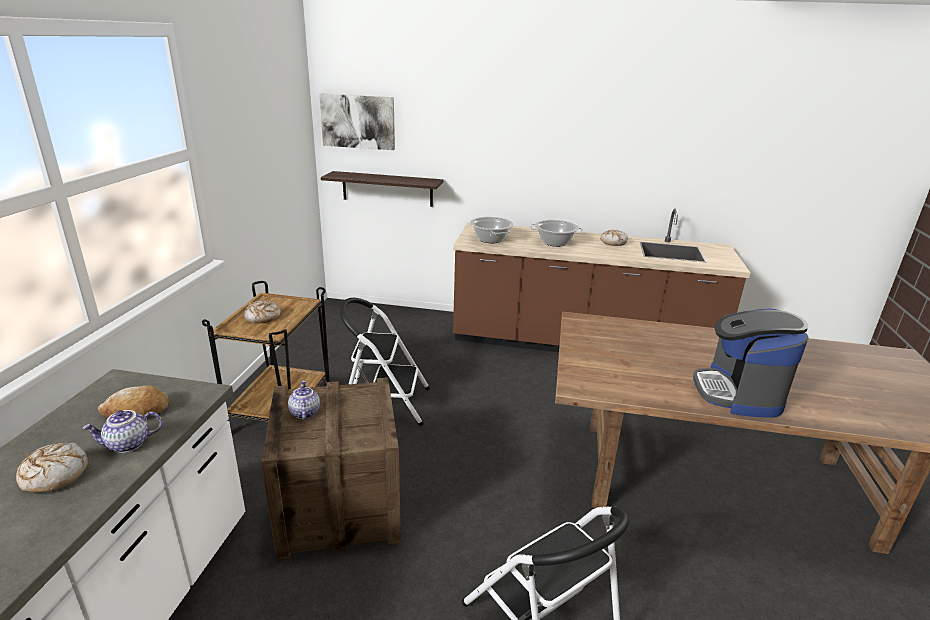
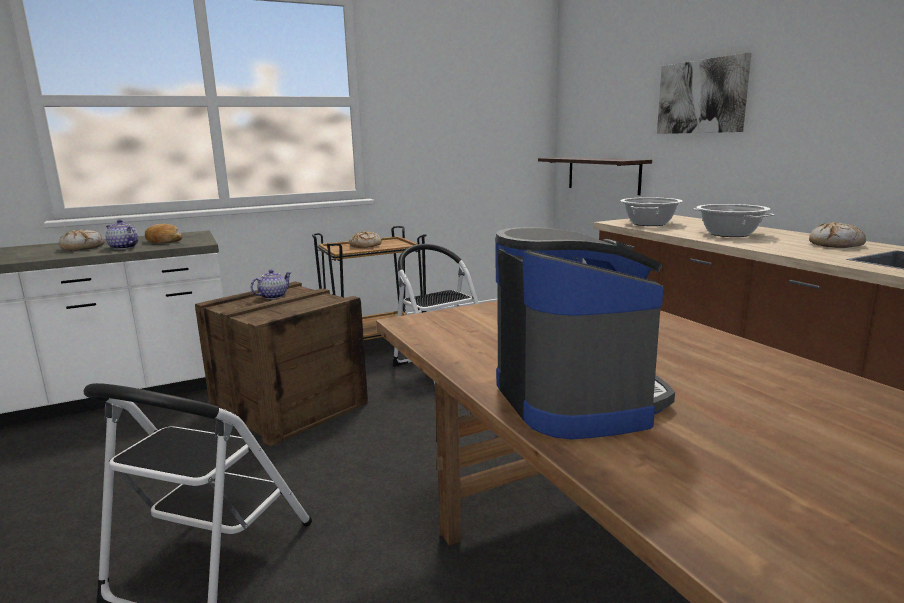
camera: 55 degrees right, 10 degrees down
(358, 121) = (585, 100): picture -> picture (702, 97)
(738, 393) = (576, 398): coffee machine -> coffee machine turned 105 degrees clockwise

